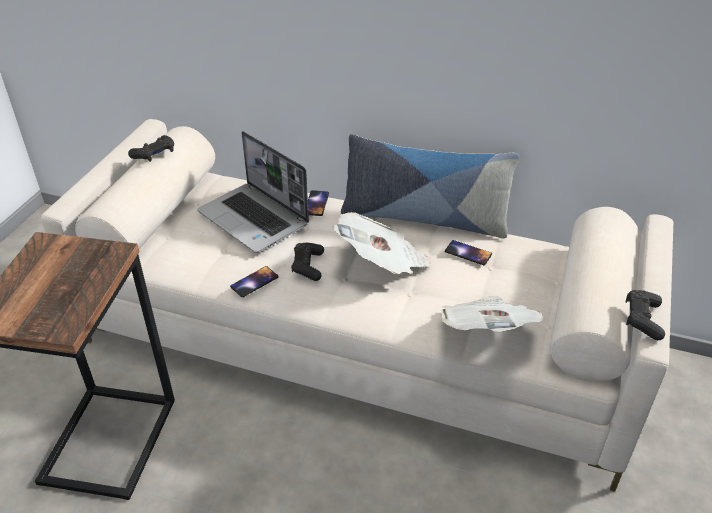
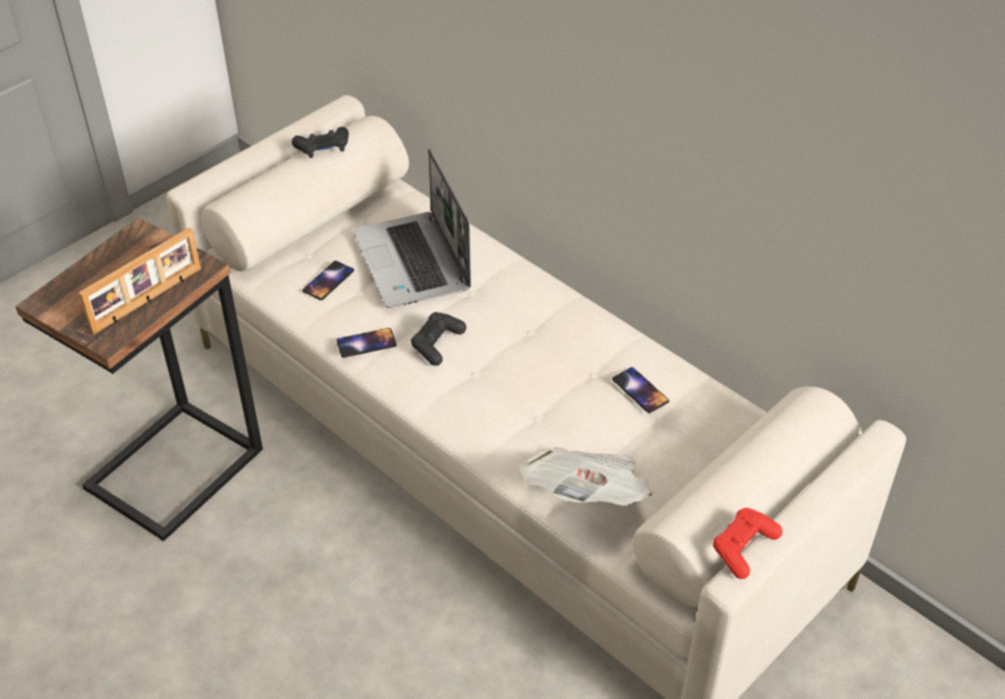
camera: 25 degrees right, 5 degrees up
(83, 289) = (148, 300): none -> picture frame
(316, 203) = (499, 264): phone -> phone (328, 281)
(382, 264) = (526, 369): newspaper -> none
(424, 218) = (620, 325): pillow -> none
(642, 319) = (743, 547): black game controller -> red game controller

